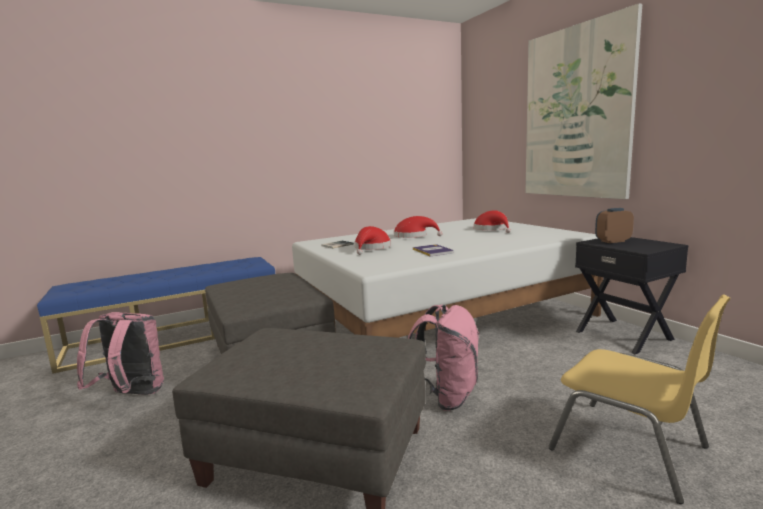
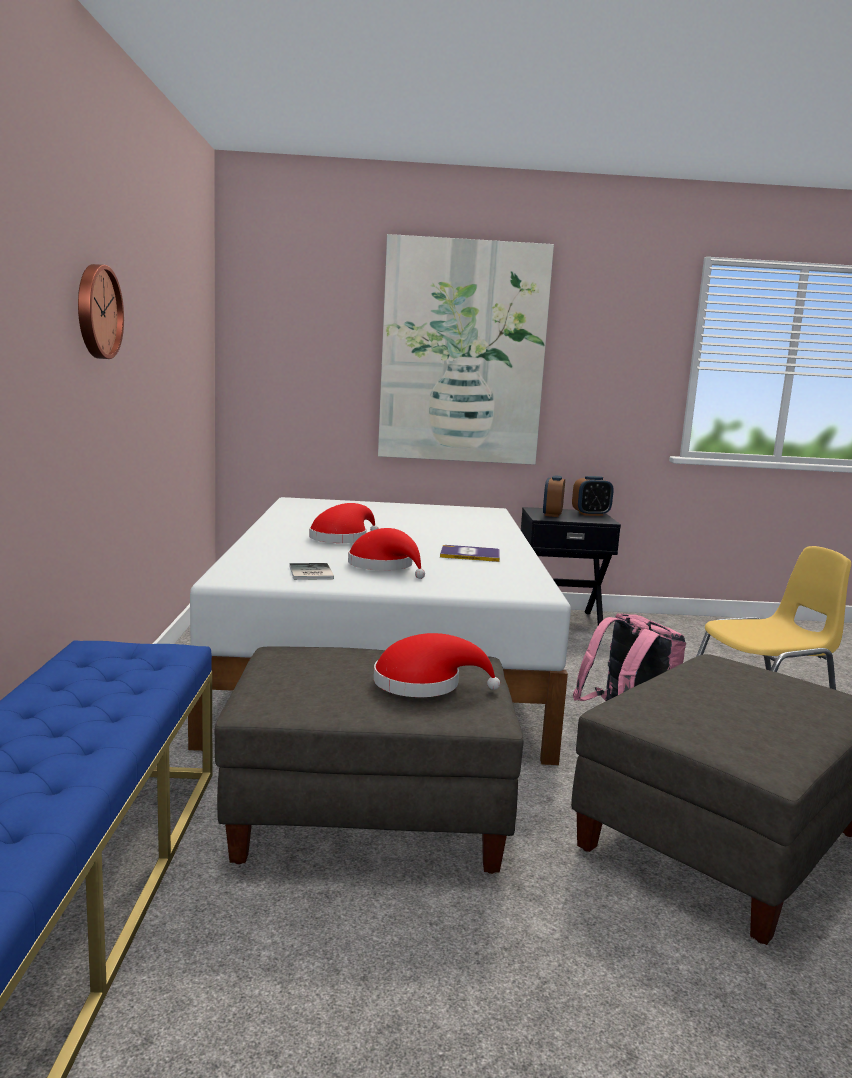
camera: 65 degrees left, 0 degrees up
(131, 395) = (378, 1018): pink backpack -> none
(292, 127) = (96, 312): none -> wall clock
(491, 229) = (386, 514): red hat -> red hat (424, 684)
(656, 245) = (591, 514): none -> alarm clock

